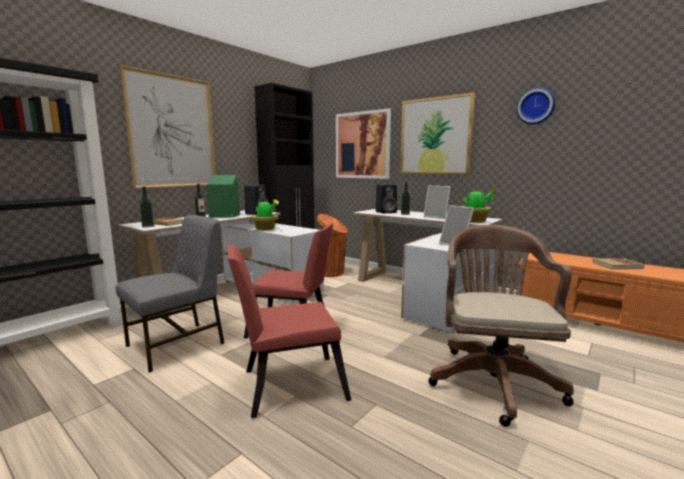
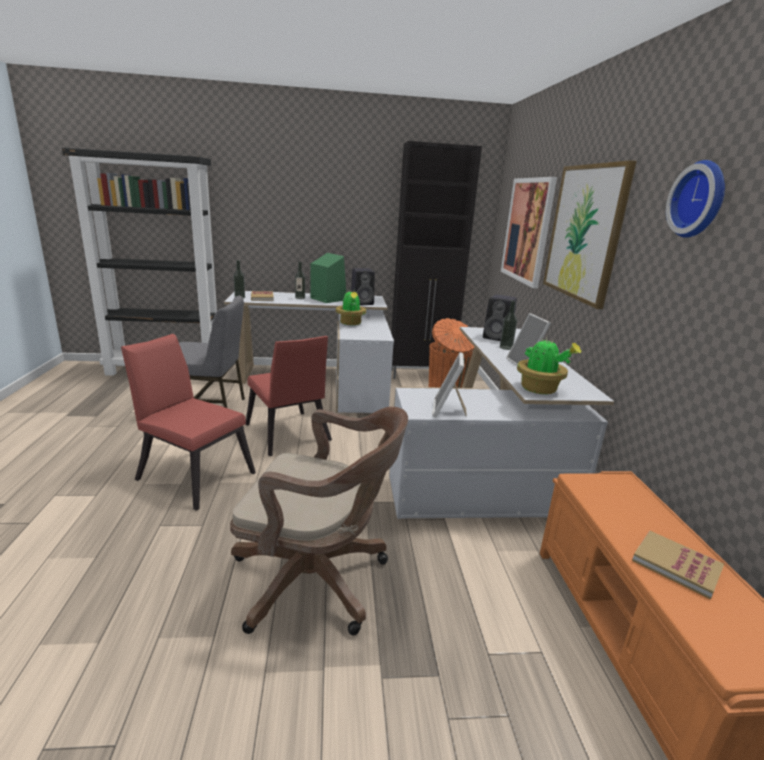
camera: 45 degrees right, 10 degrees up
(172, 132) = (295, 204): picture -> none
(492, 379) = (318, 580): brown office chair -> brown office chair turned 45 degrees clockwise

